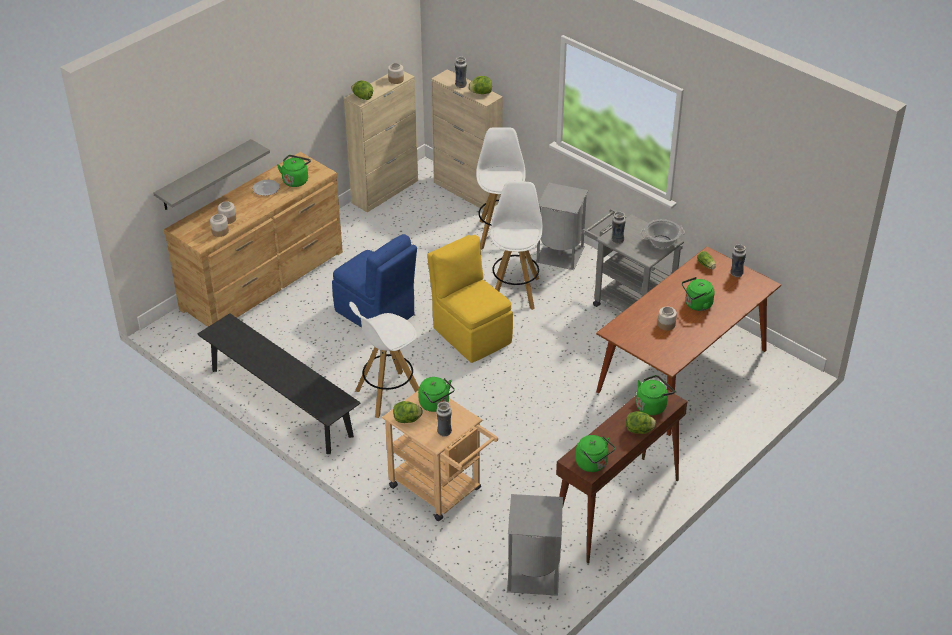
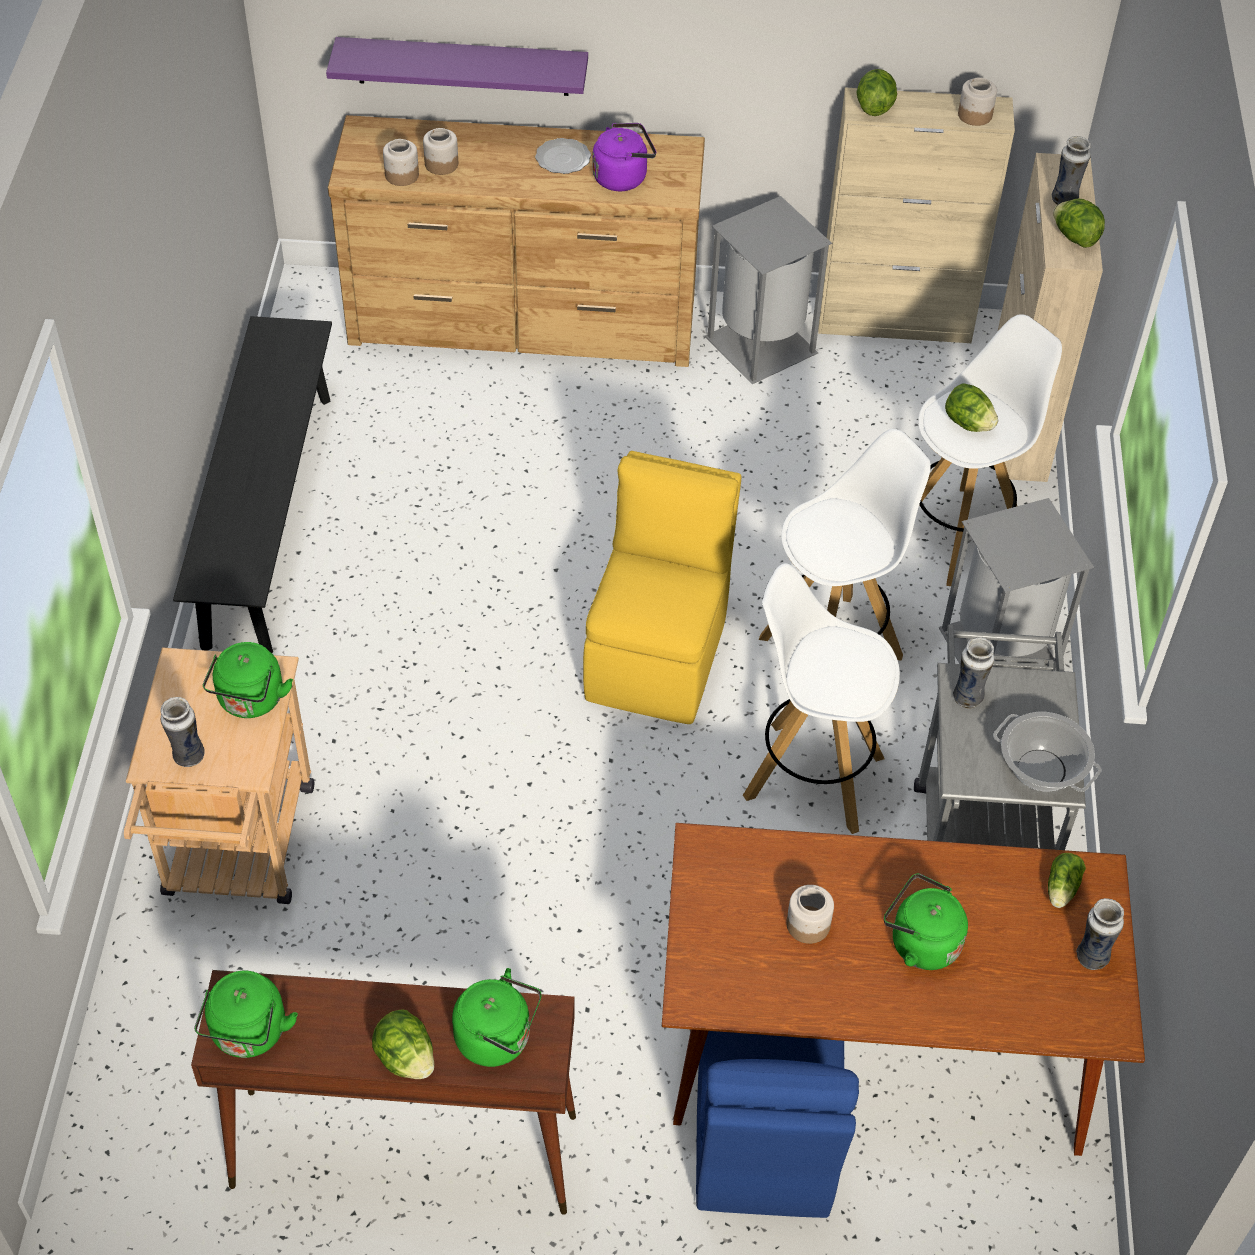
camera: 50 degrees right, 10 degrees up
(204, 175) = (462, 66): grey shelf -> purple shelf
(296, 180) = (623, 177): green kettle -> purple kettle
(376, 314) = (582, 501): blue chair -> blue chair (762, 1140)
(388, 394) = (405, 637): white stool -> white stool (811, 776)
(407, 420) = (179, 686): lettuce -> lettuce (968, 423)
(532, 574) = (137, 1115): grey trash can -> grey trash can (758, 345)

